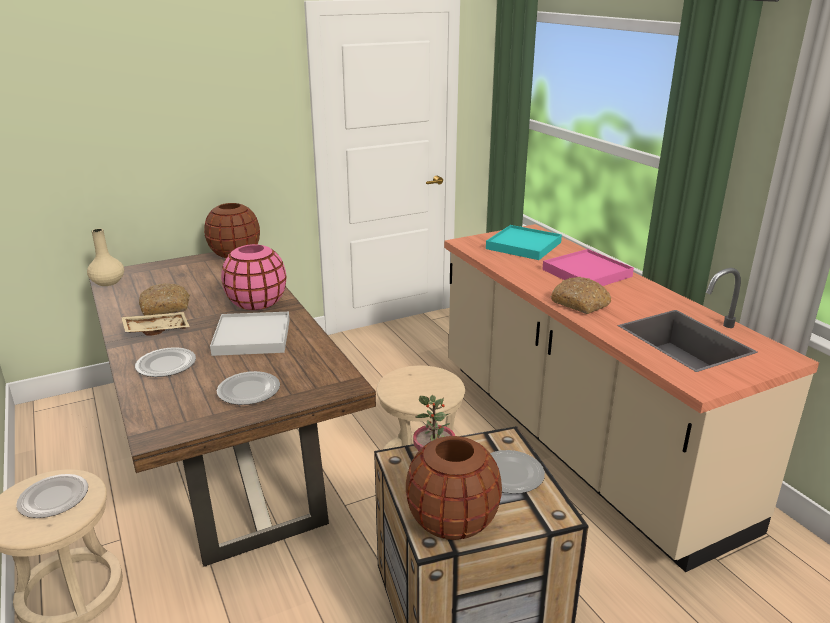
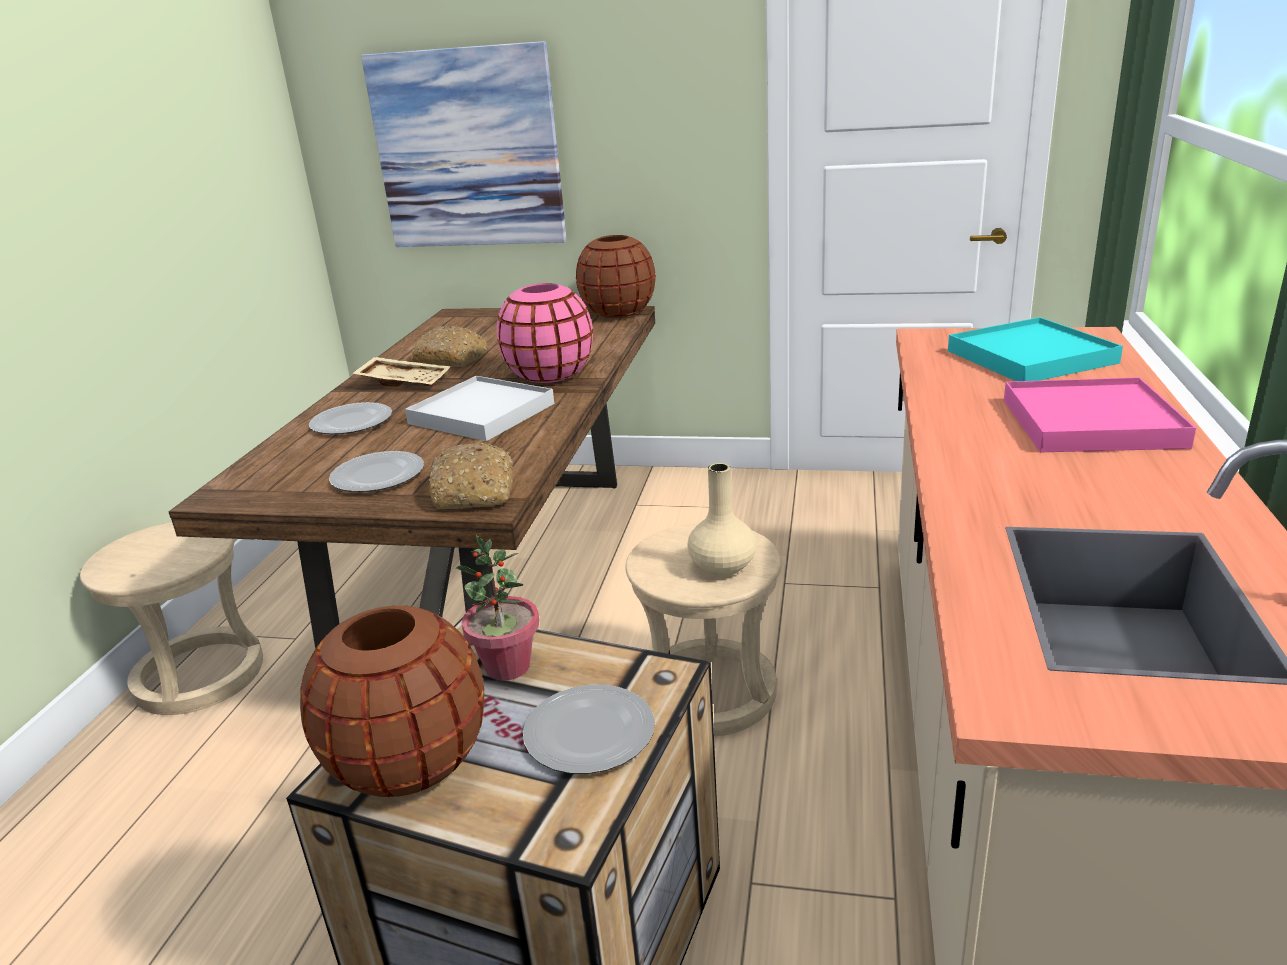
camera: 40 degrees right, 0 degrees up
(53, 499) = (170, 549): plate -> none
(102, 153) = (468, 149): none -> picture
(108, 282) = (443, 322): beige vase -> beige vase (723, 567)
(581, 303) = (988, 471): bread -> bread (475, 492)

